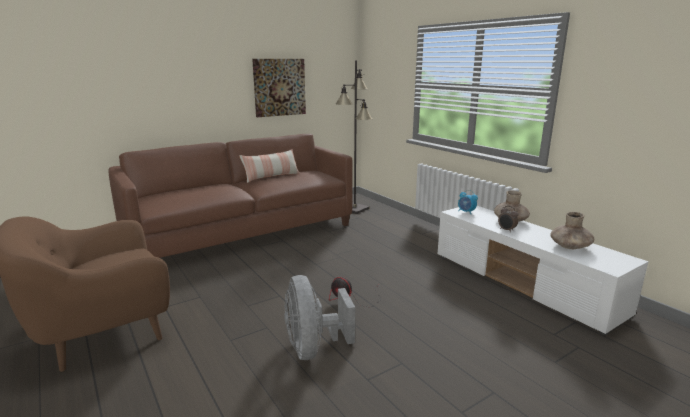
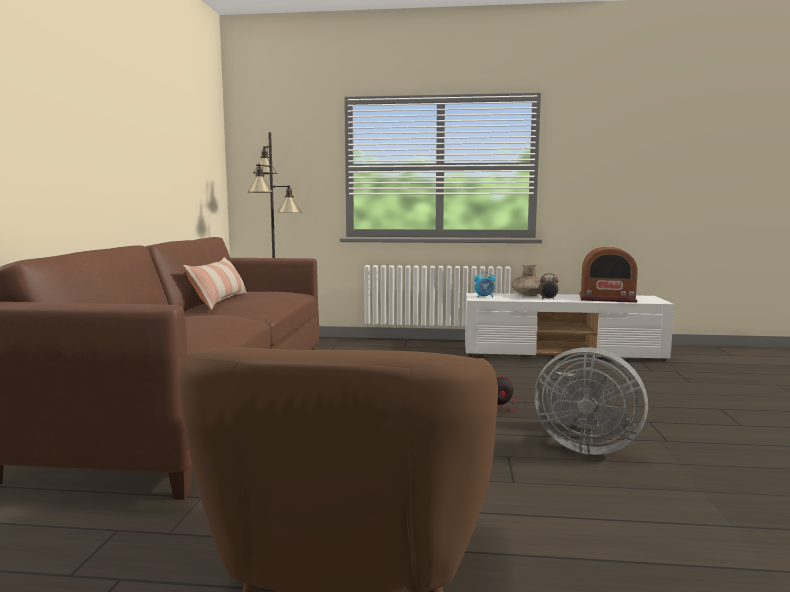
camera: 50 degrees left, 10 degrees down
(279, 87) = (163, 164): picture -> none
(570, 247) = (607, 298): brown vase -> radio

